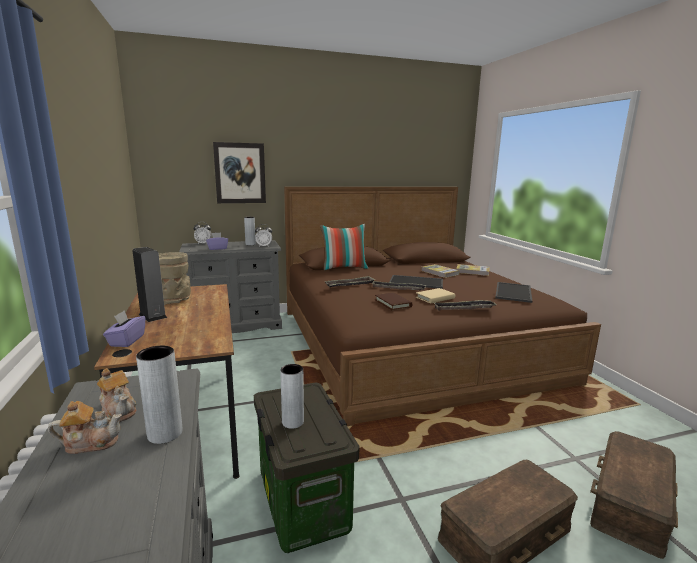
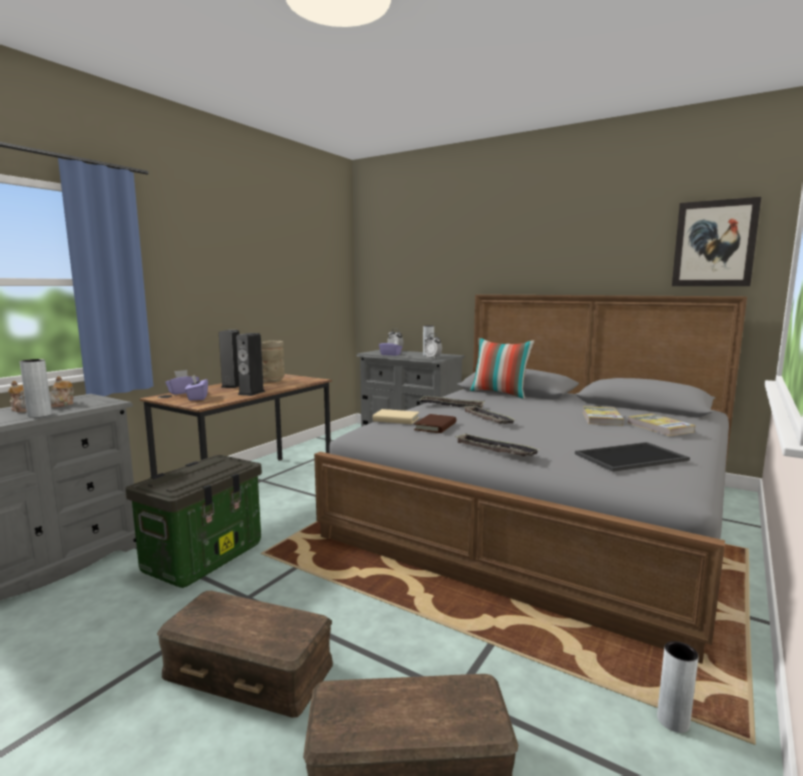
camera: 50 degrees right, 5 degrees down
(175, 341) = (197, 398): none -> purple tissue box
(210, 317) = (251, 393): none -> speaker
(240, 173) = (437, 280): picture -> picture (714, 244)
(293, 422) = (185, 473): grey vase -> grey vase (673, 721)
(410, 342) = (542, 509): brown bed -> grey bed
(416, 282) = (532, 419): tray -> none
(435, 298) = (497, 434): beige book -> beige book (396, 419)

